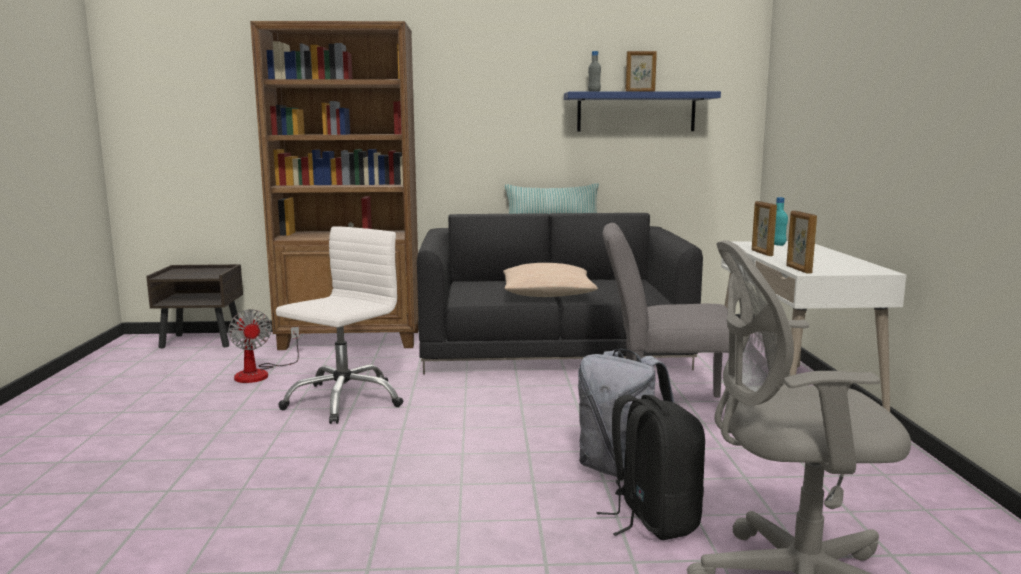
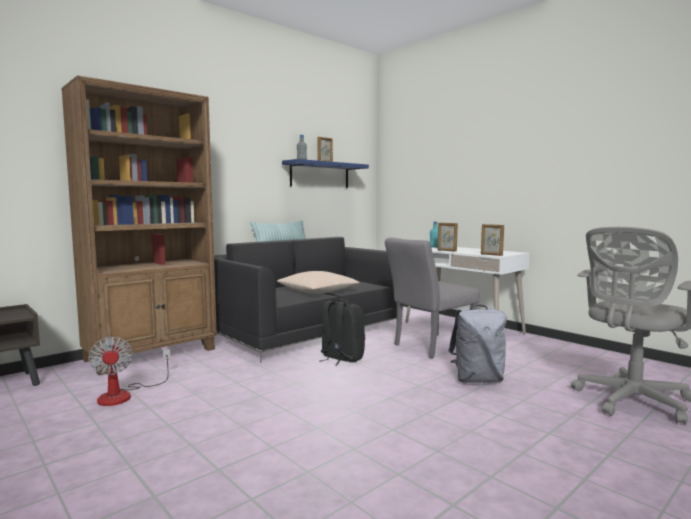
camera: 40 degrees left, 5 degrees down
(260, 373) = (124, 395): fan -> fan turned 45 degrees clockwise
(343, 400) = (242, 393): white office chair -> none
(652, 520) = (536, 396): black backpack -> black backpack (341, 358)

